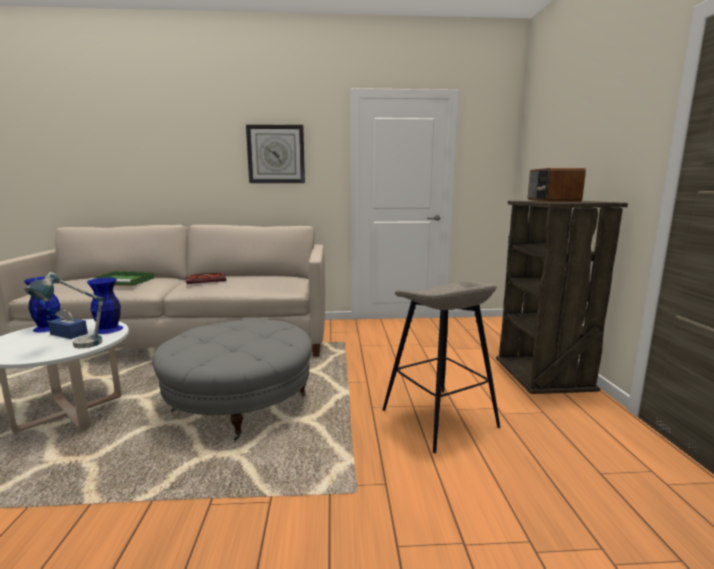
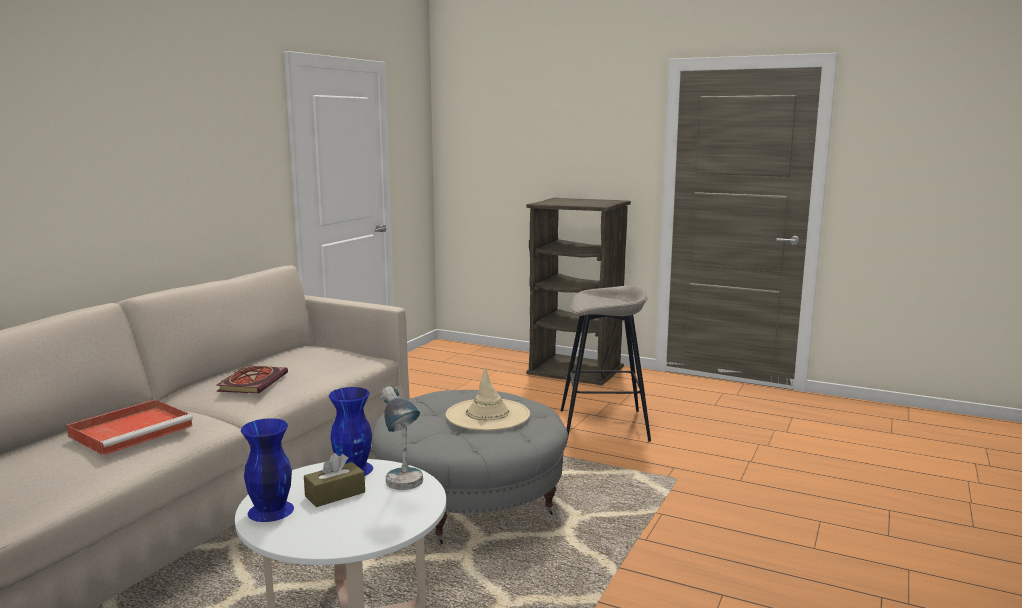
camera: 60 degrees left, 0 degrees up
(69, 334) = (335, 494): blue tissue box -> brown tissue box
(124, 281) = (133, 430): green tray -> red tray
(235, 340) = (488, 415): none -> beige hat
(276, 154) = (203, 153): wall clock -> none
(552, 200) = (568, 201): radio -> none

